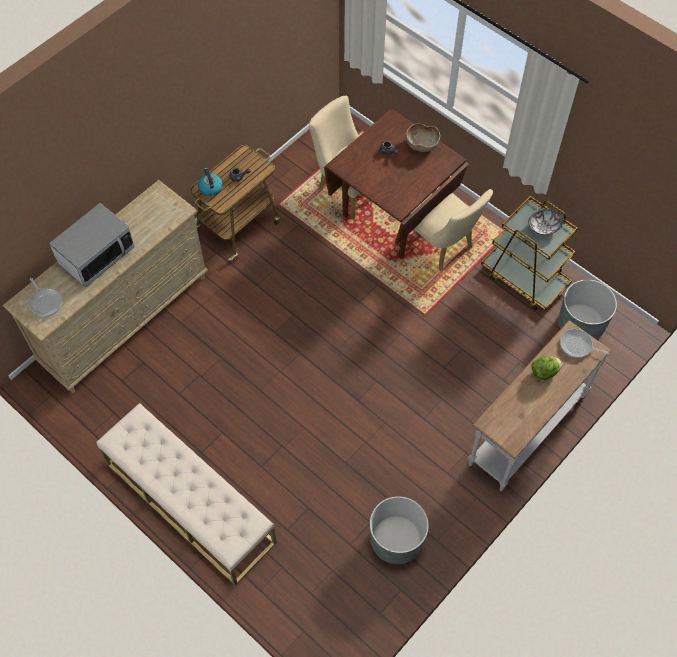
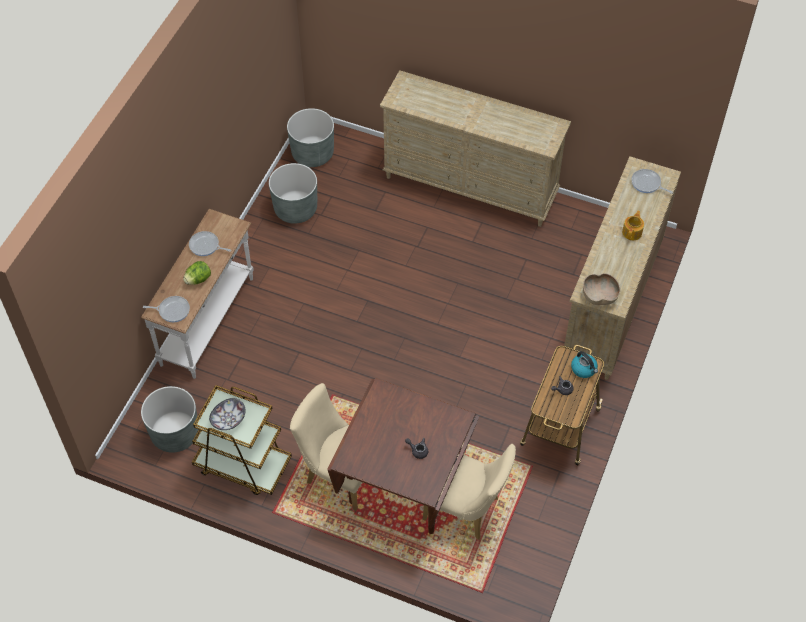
camera: 160 degrees right, 5 degrees down
(96, 255) = (632, 232): microwave -> teapot
(190, 502) = (471, 187): beige bench -> beige dresser
(351, 617) = (312, 153): none -> grey planter
(422, 145) = (384, 470): brown bowl -> brown bowl (599, 296)
(528, 409) = (206, 246): none -> frying pan

